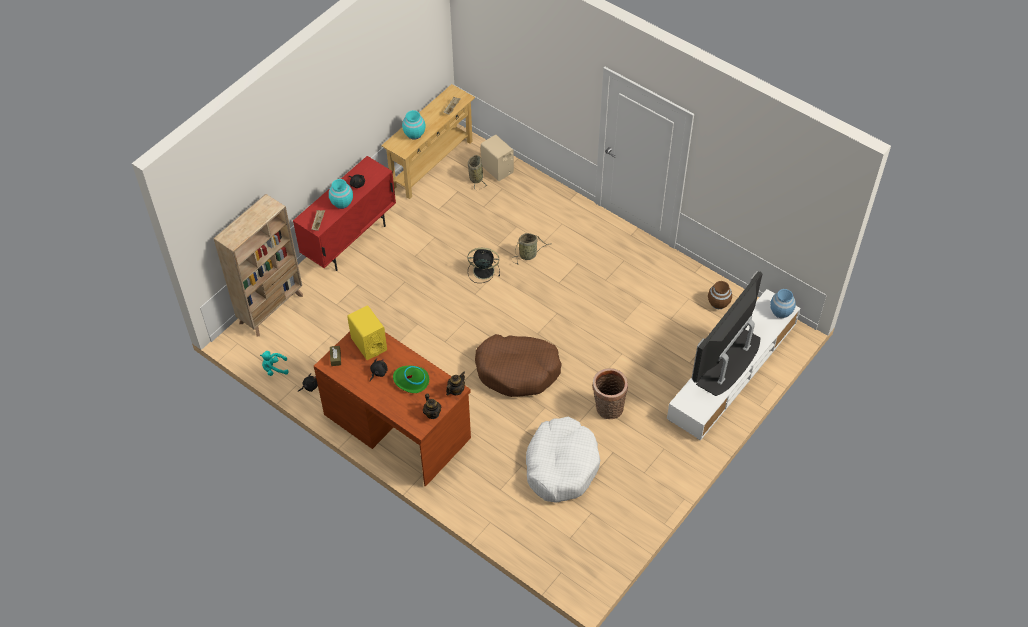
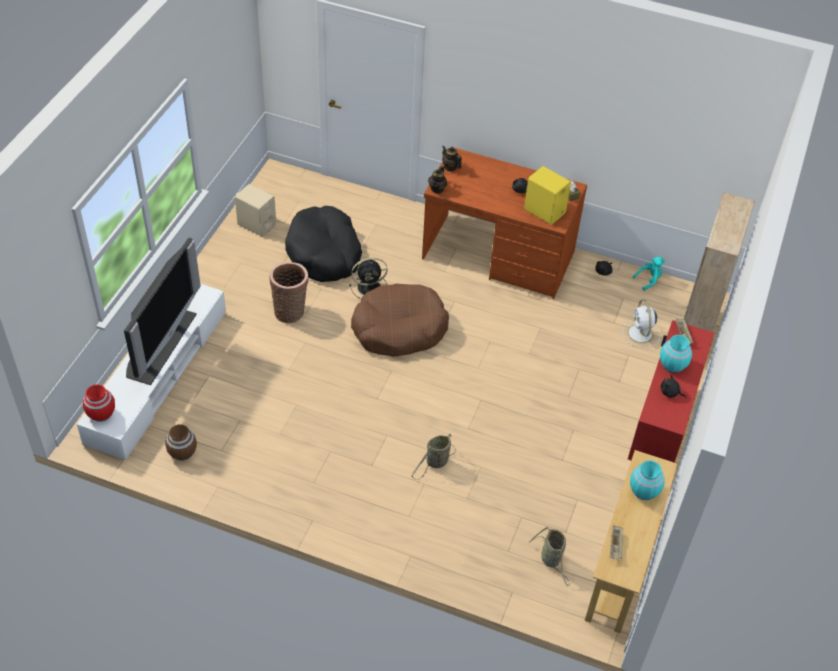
camera: 160 degrees right, 5 degrees down
(315, 320) = (640, 334): none -> white fan
(411, 380) = (485, 189): green hat -> none
(482, 271) = (484, 429): black fan -> black fan (370, 287)
(497, 169) = (527, 580): beige speaker -> beige speaker (256, 224)
(561, 465) = (324, 253): white dog bed -> black dog bed
(780, 311) = (101, 414): blue vase -> red vase

